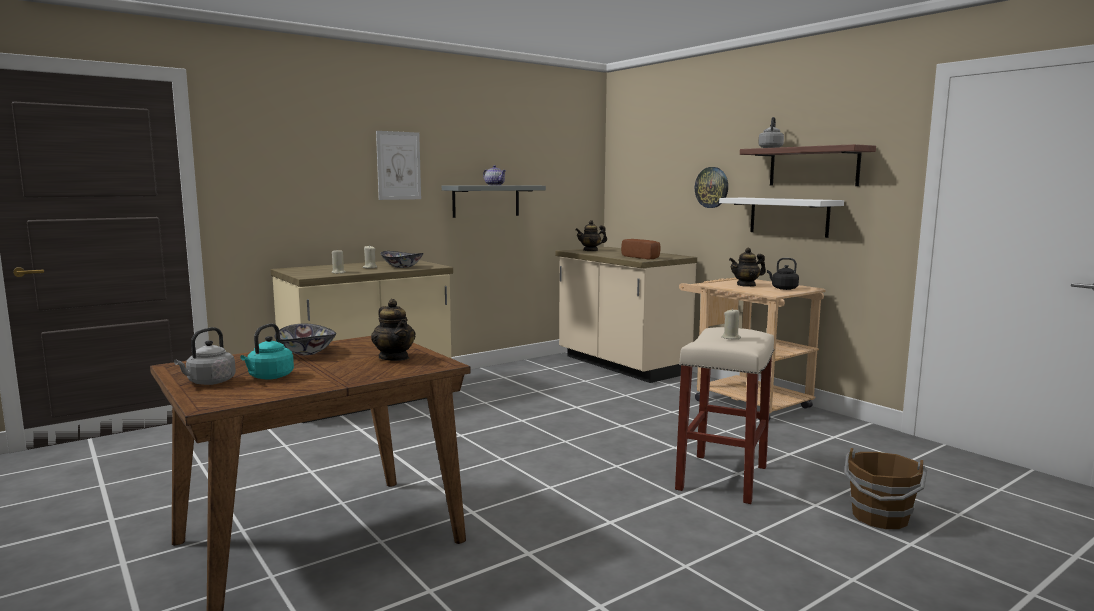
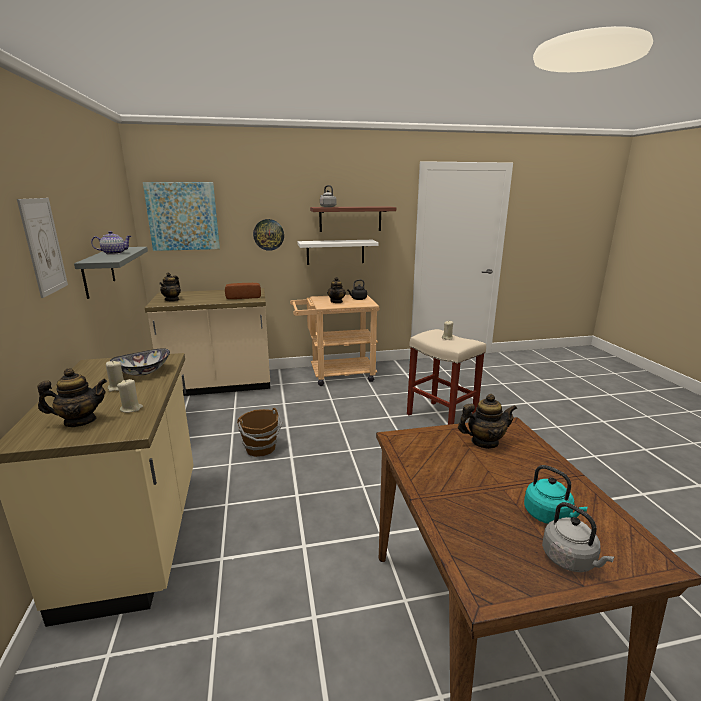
camera: 65 degrees left, 10 degrees up
(307, 352) = (444, 485): bowl -> none
(315, 270) = (80, 421): none -> teapot
(638, 164) = (183, 216): none -> picture
(880, 518) = (501, 399): brown bucket -> brown bucket (261, 448)

